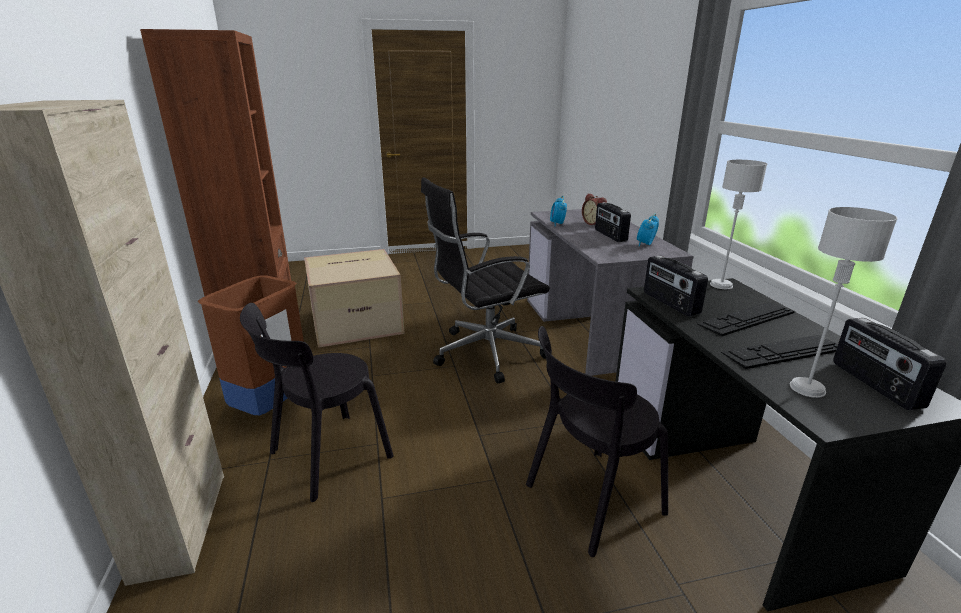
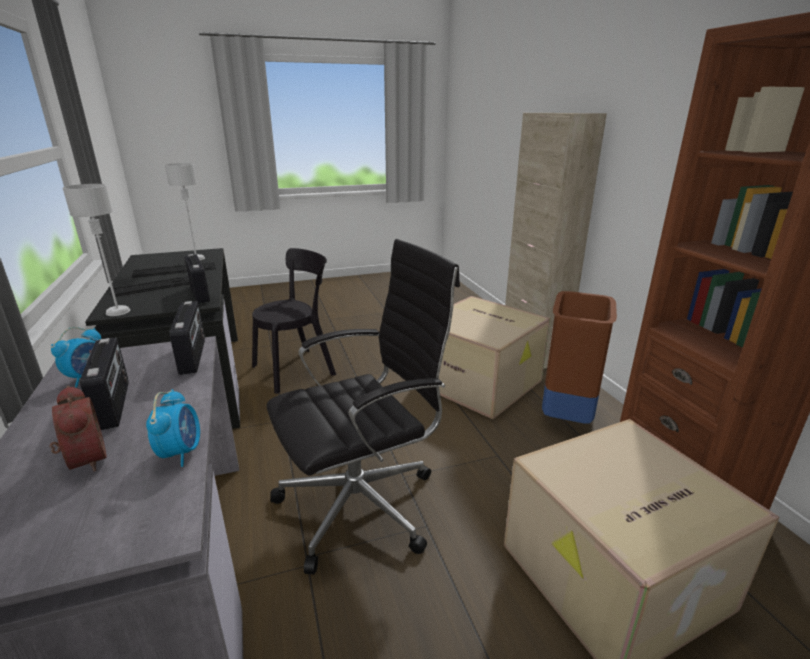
camera: 175 degrees right, 0 degrees up
(325, 457) = (481, 382): black chair -> cardboard box
(874, 384) = (157, 260): radio -> radio (194, 356)

